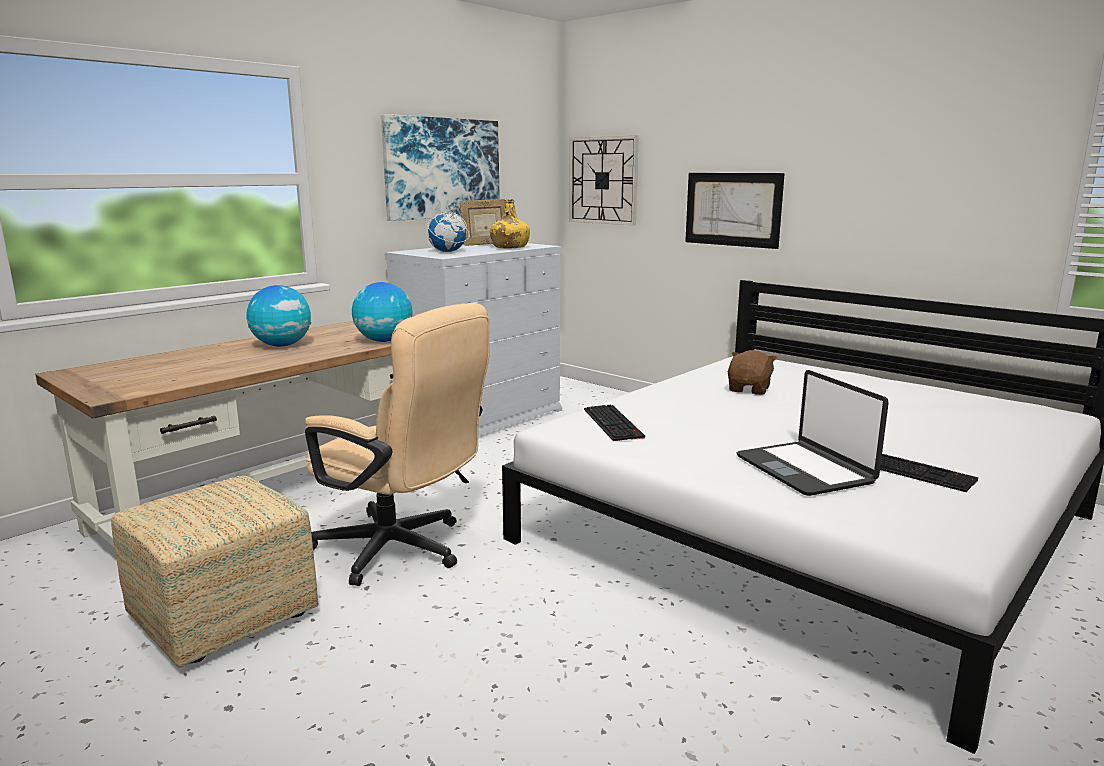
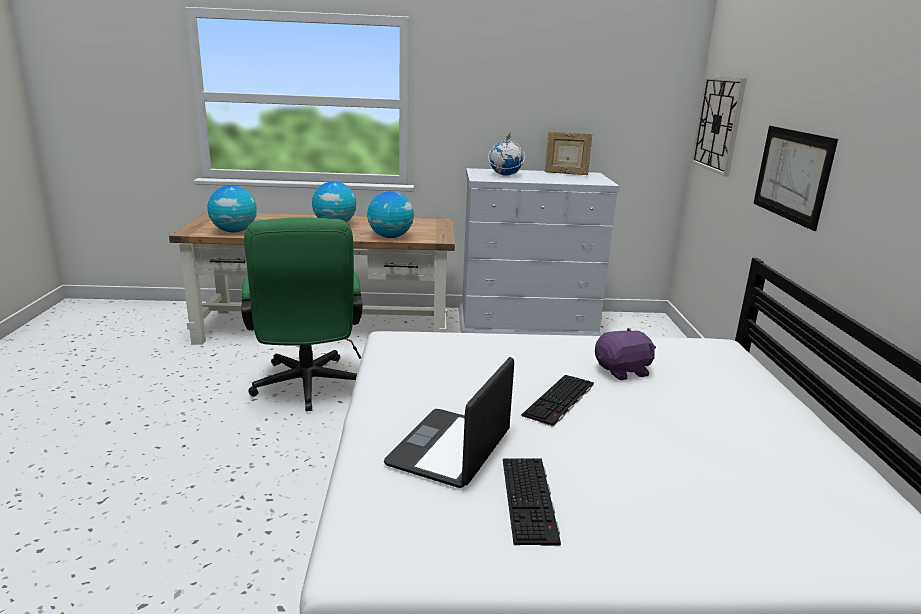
camera: 45 degrees right, 5 degrees up
(177, 379) = (234, 231): none -> globe
(222, 617) = (182, 380): ottoman -> none
(401, 551) = (307, 388): beige office chair -> green office chair
(442, 168) = (542, 101): picture -> none
(509, 247) = (568, 179): yellow bottle -> none
(614, 423) = (434, 351): keyboard -> keyboard (560, 400)
(749, 389) = (623, 371): brown plush toy -> purple plush toy

